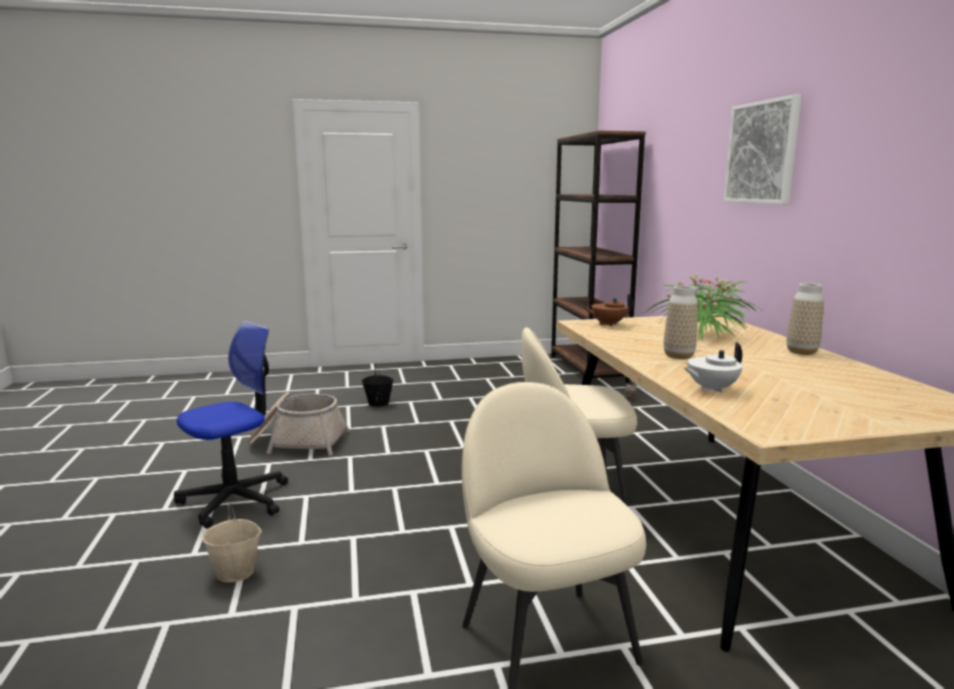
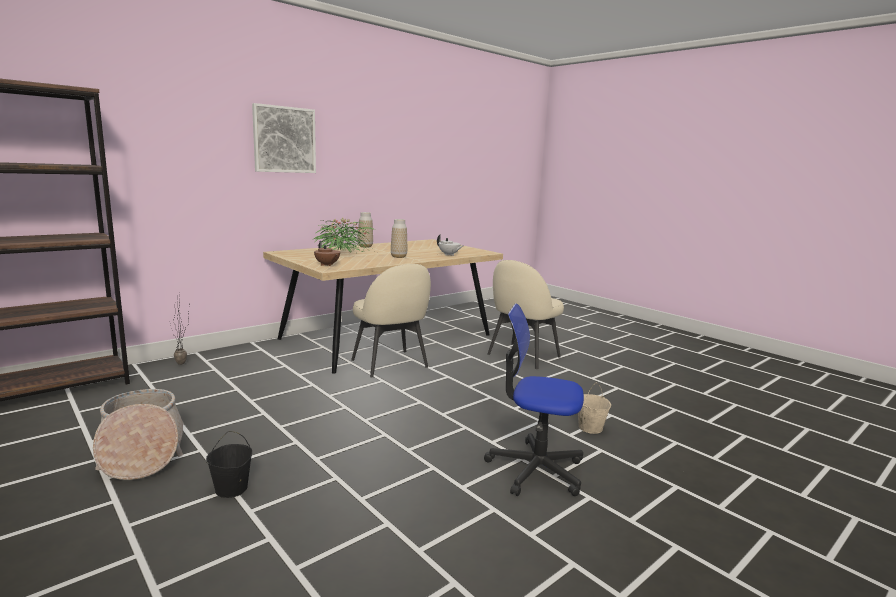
camera: 120 degrees left, 0 degrees up
(298, 442) = (399, 494): basket -> basket (141, 452)

